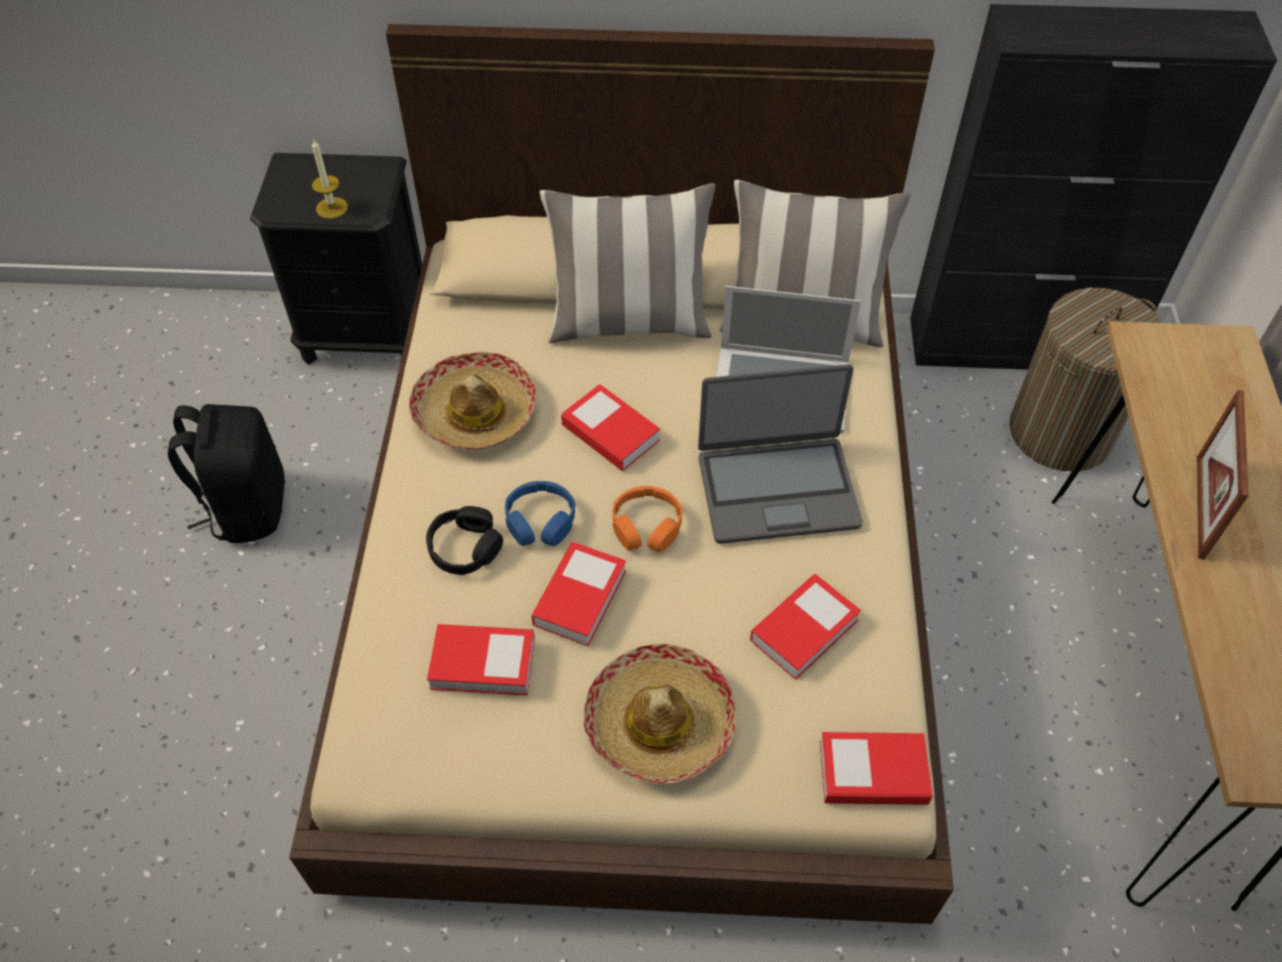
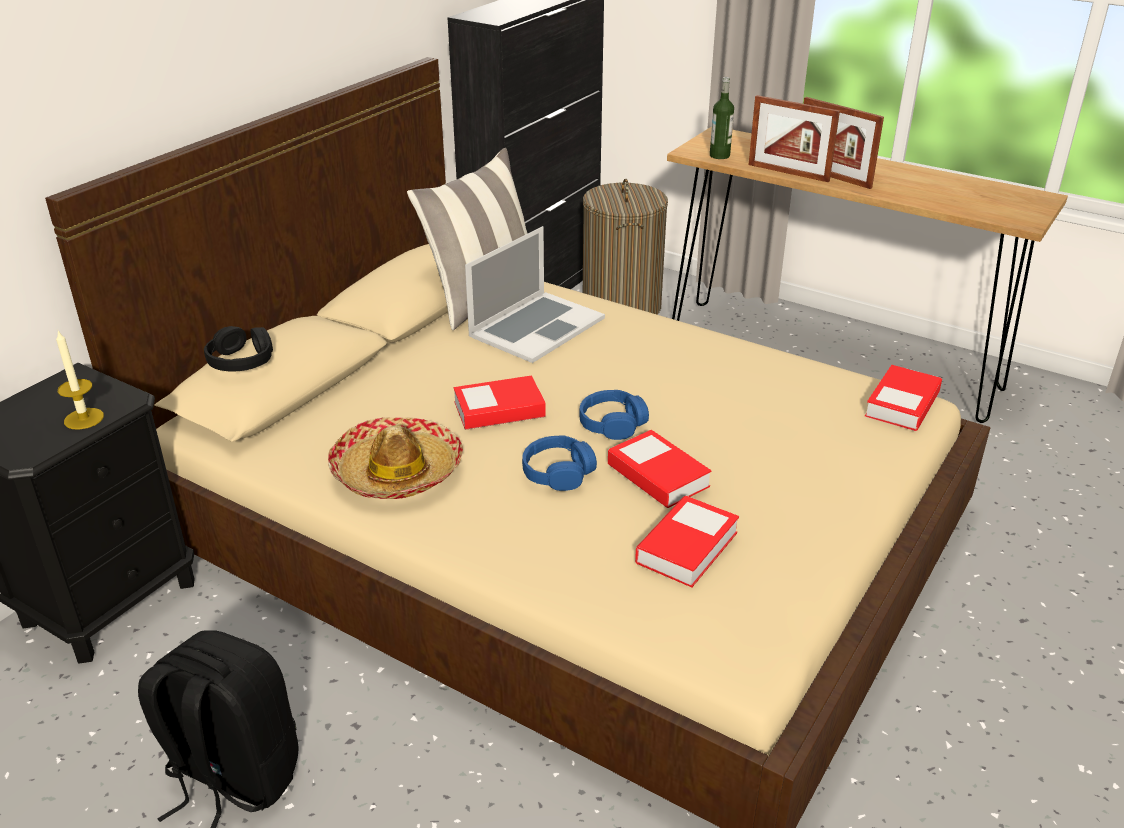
camera: 60 degrees left, 20 degrees down
(465, 547) = (548, 522): black headphones -> black headphones (241, 360)
(629, 322) = (390, 365): pillow -> none
(646, 526) = (612, 423): orange headphones -> blue headphones
(660, 722) = (804, 478): hat -> none
(777, 489) = (630, 359): laptop -> none
(804, 630) = (765, 390): book -> none
(1153, 370) = (719, 155): none -> bottle
(1167, 456) = (788, 172): none -> picture frame

